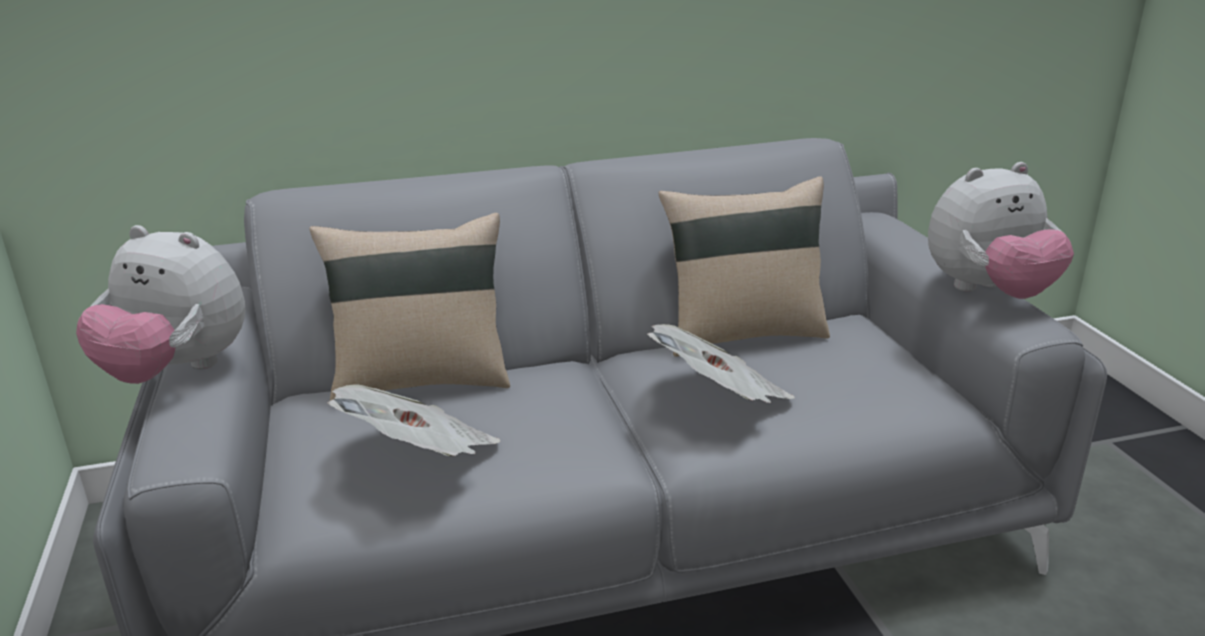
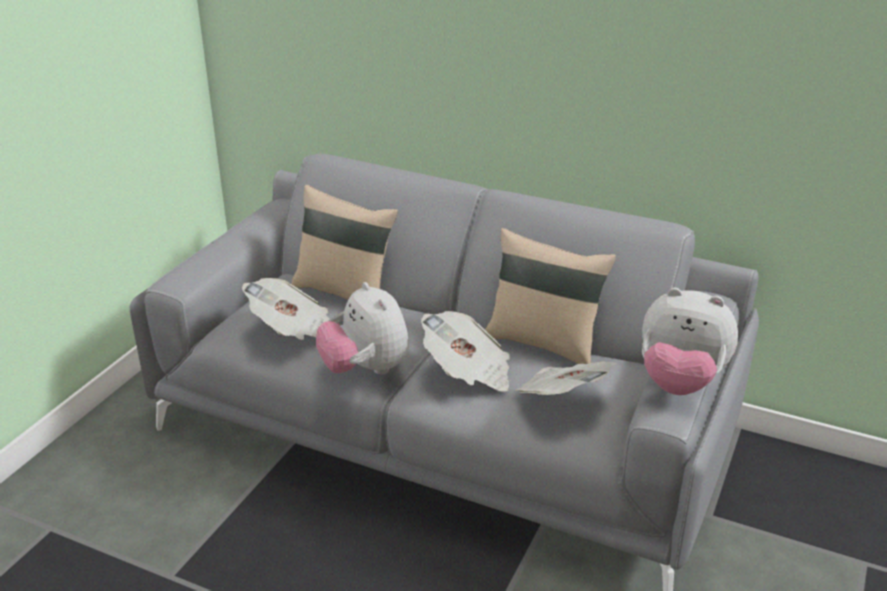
camera: 40 degrees right, 5 degrees up
(177, 371) = (220, 240): plush toy -> plush toy (365, 369)
(855, 376) = (562, 398): none -> newspaper

